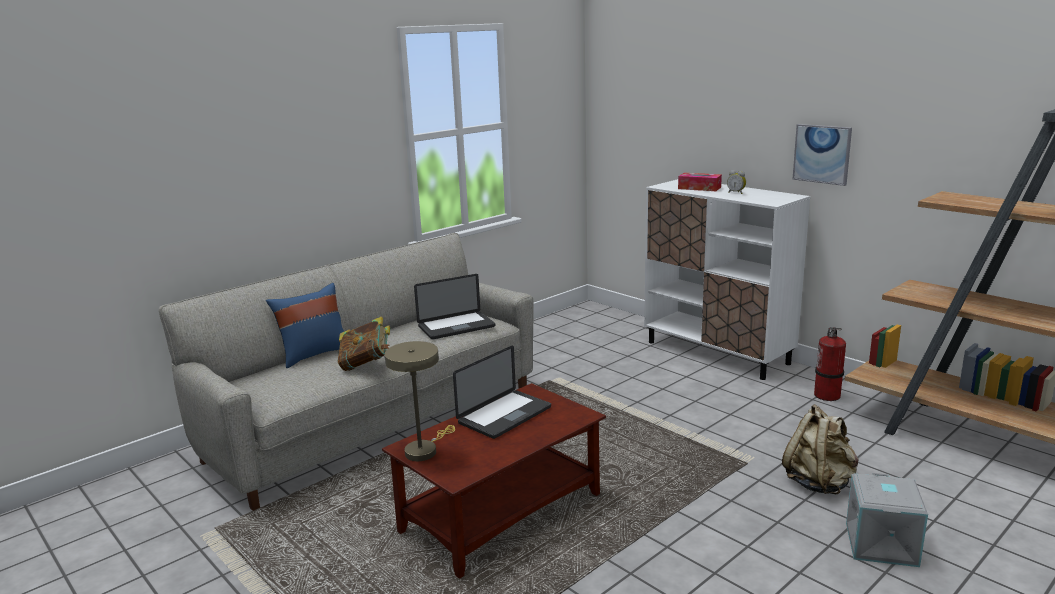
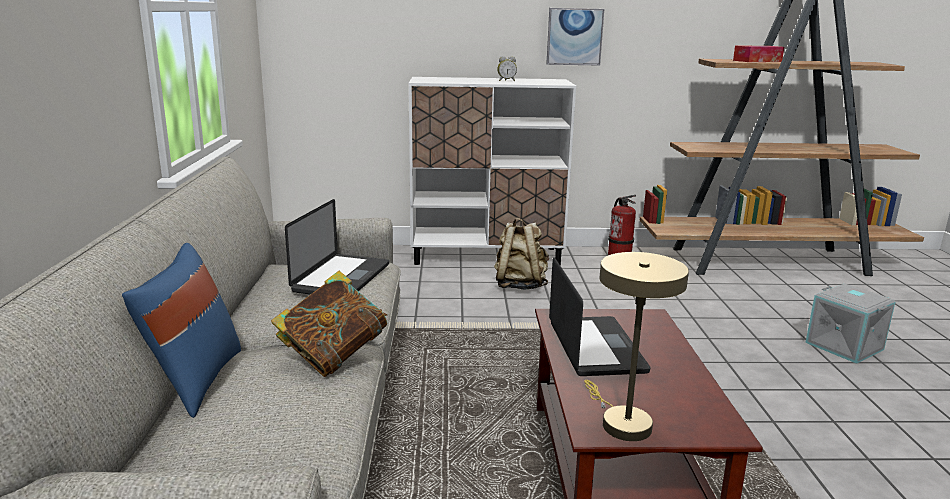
camera: 50 degrees left, 0 degrees up
(699, 188) = (461, 80): tissue box -> tissue box (757, 61)
(819, 483) = (739, 323): beige backpack -> beige backpack (520, 285)

